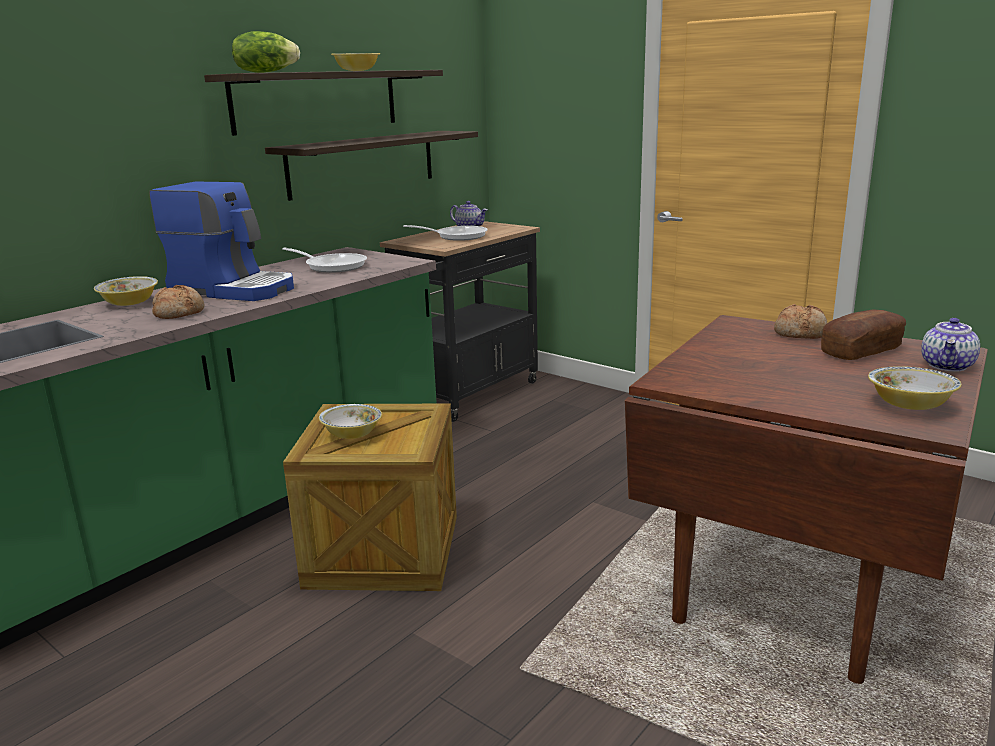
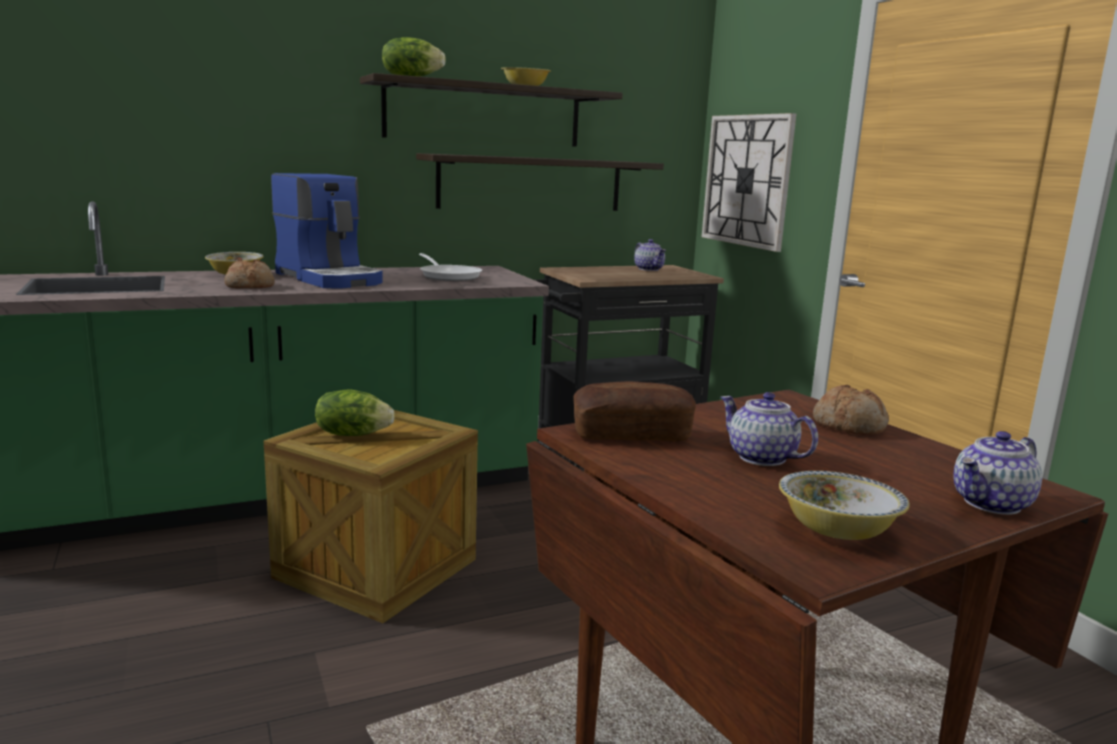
camera: 25 degrees right, 5 degrees down
(352, 434) = (352, 434): bowl -> lettuce
(457, 236) = (621, 273): frying pan -> none
(543, 138) = (747, 180): none -> wall clock
(794, 369) = (760, 457): none -> teapot
(861, 351) = (894, 460): bread -> bread (631, 435)

